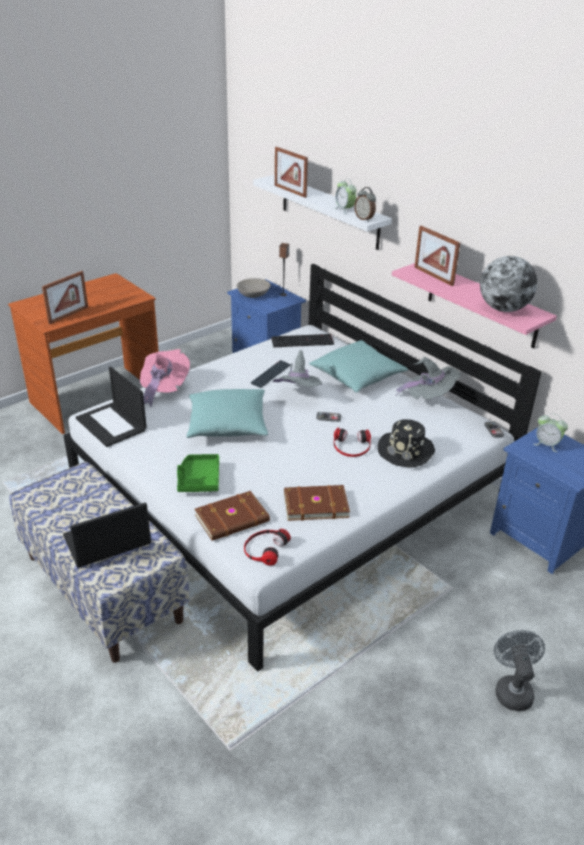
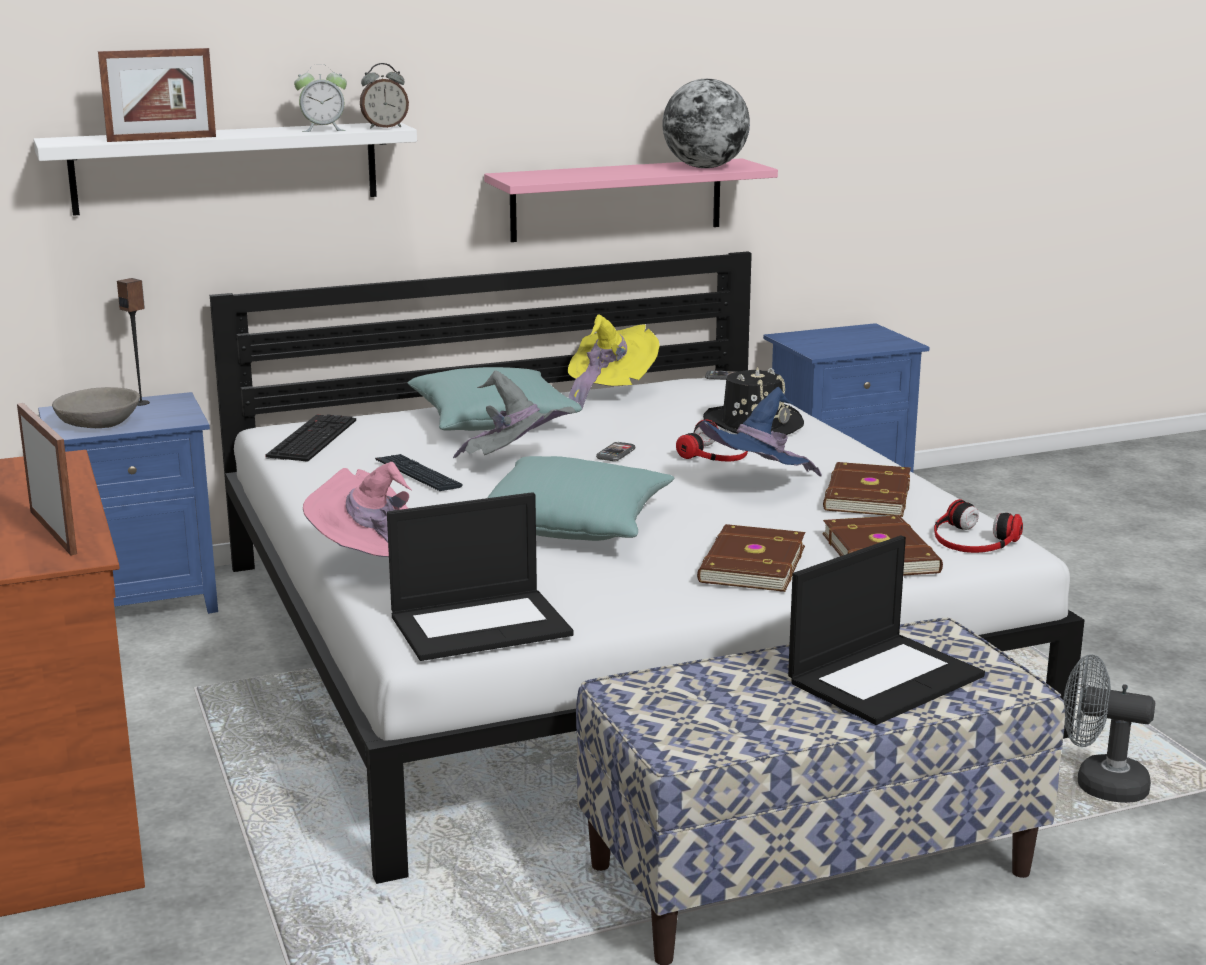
camera: 70 degrees left, 15 degrees down
(106, 541) = (885, 678): laptop -> laptop turned 120 degrees counterclockwise
(199, 479) = (749, 564): green tray -> brown book
(309, 467) = (757, 487): none -> blue hat
(429, 398) = (608, 392): grey hat -> yellow hat
(433, 276) = (556, 175): picture frame -> none
(512, 689) = (1120, 576): grey fan -> grey fan (1099, 785)
(547, 445) = (818, 341): alarm clock -> none

